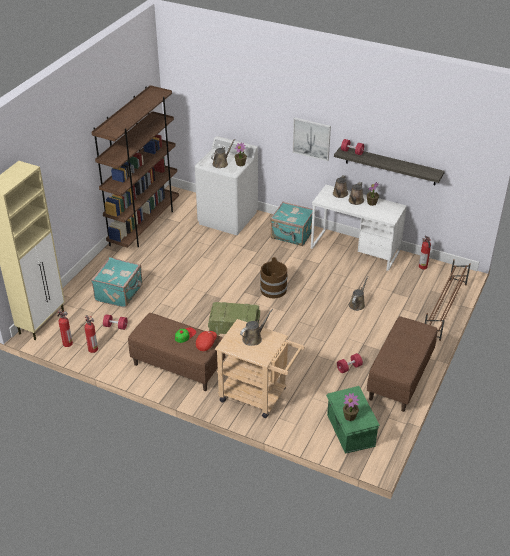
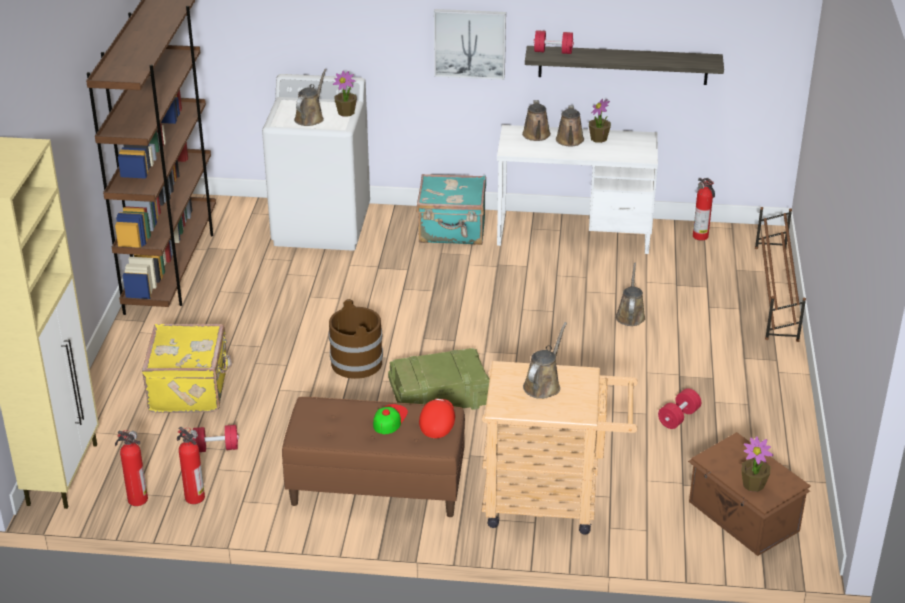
camera: 20 degrees left, 5 degrees down
(120, 293) = (191, 389): turquoise suitcase -> yellow suitcase
(273, 289) = (472, 323): brown bucket -> brown bucket (356, 362)
(350, 431) = (743, 517): green storage box -> brown storage box
(400, 378) = (772, 413): brown bench -> none

